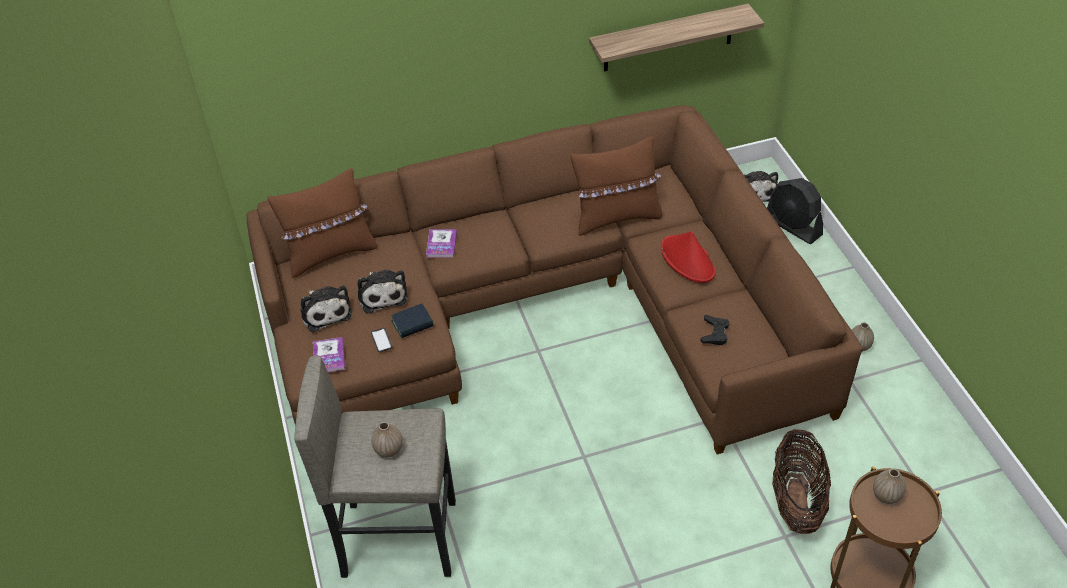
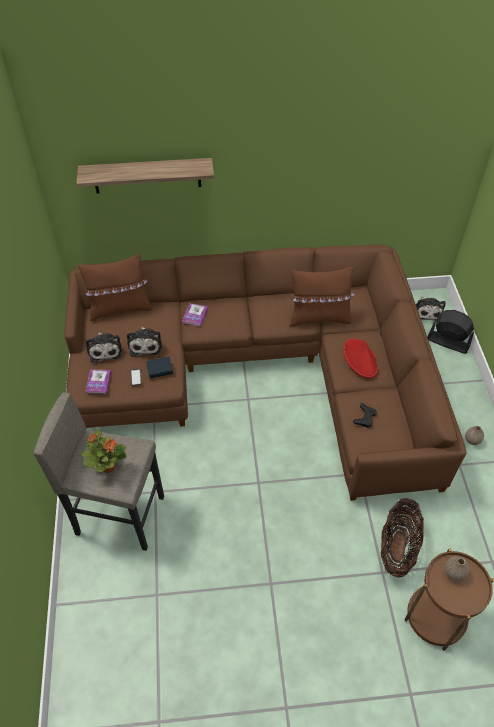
camera: 10 degrees right, 5 degrees up
(389, 450) = (107, 466): vase -> potted plant
(668, 38) = (381, 196): shelf -> shelf (147, 175)
(793, 226) = (448, 342): black fan -> black fan turned 150 degrees clockwise

